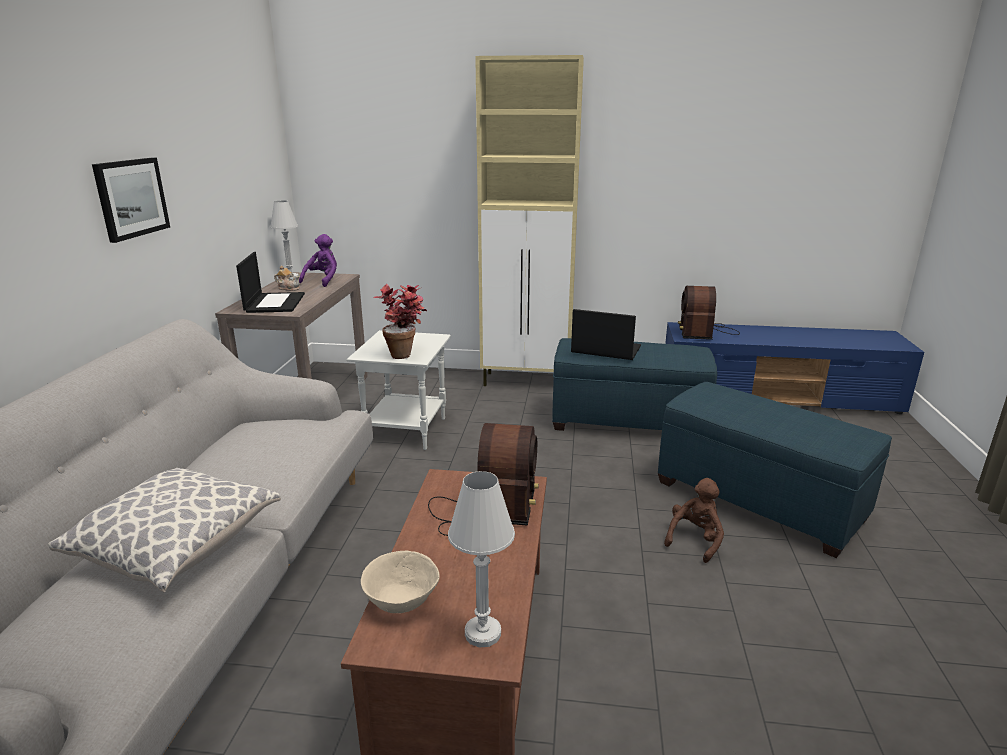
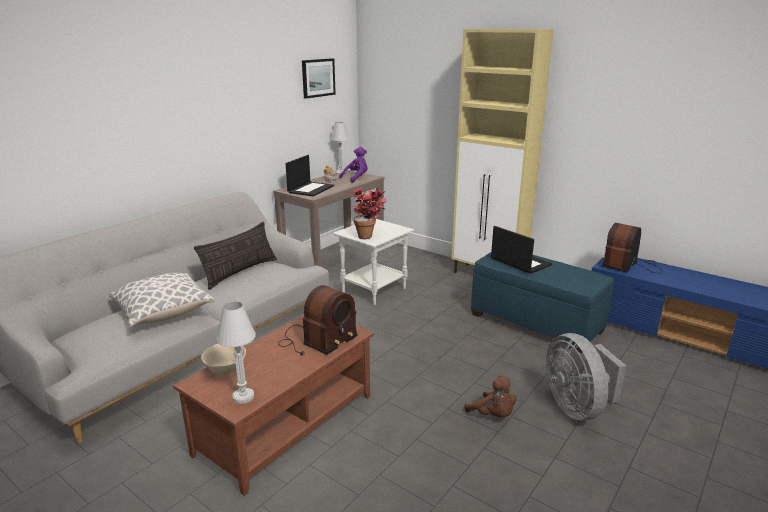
camera: 30 degrees right, 0 degrees up
(131, 198) = (221, 119): picture -> picture (318, 78)
(248, 446) = (240, 272): none -> pillow
(695, 540) = (493, 415): brown plush toy -> brown plush toy turned 75 degrees clockwise
(759, 500) = (577, 407): blue ottoman -> grey fan

